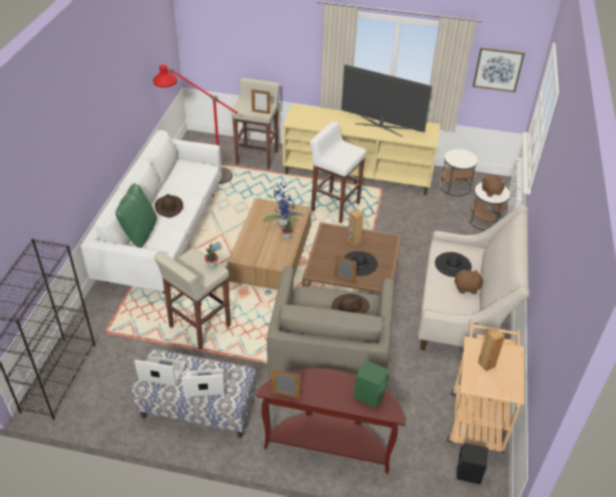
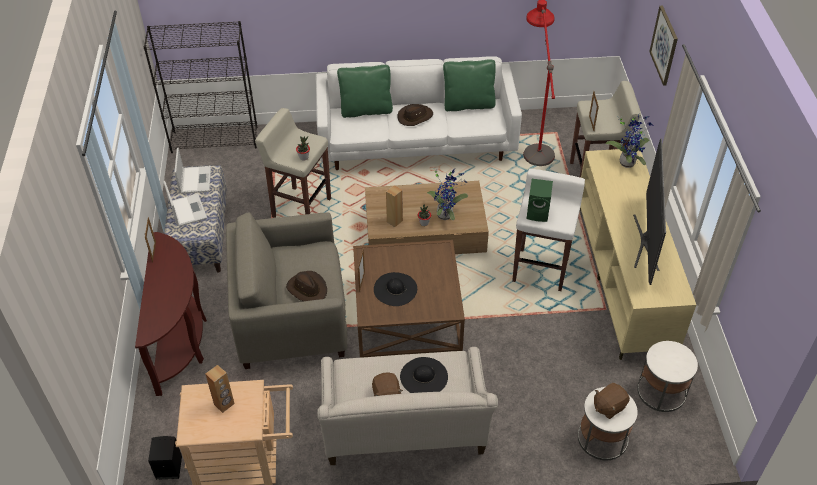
camera: 75 degrees right, 5 degrees up
(174, 175) = (468, 104): none -> green pillow
(303, 111) = (628, 161): none -> potted plant
(354, 242) = (431, 277): brown speaker -> brown speaker (394, 221)
(370, 394) = (166, 312): green speaker -> green speaker (538, 212)
(498, 69) = (763, 298): picture -> picture (664, 45)

